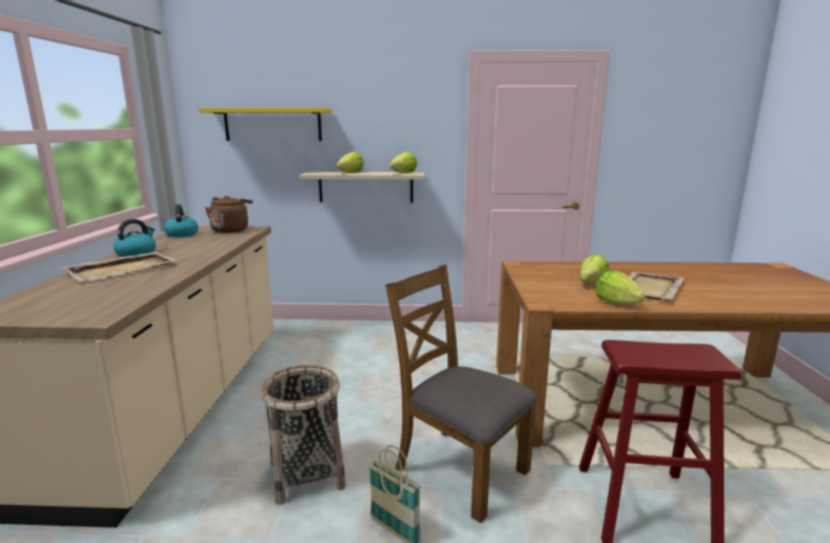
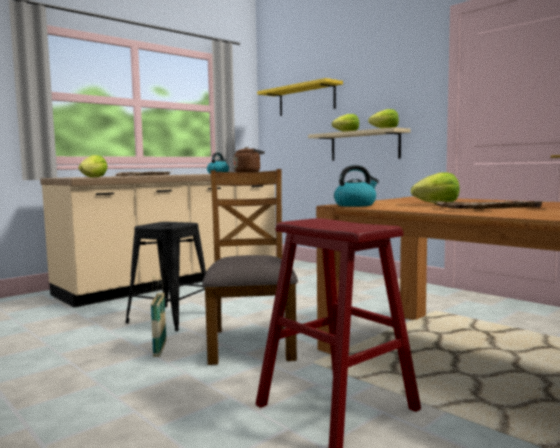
camera: 45 degrees right, 10 degrees down
(137, 254) = (170, 174): kettle -> kettle (355, 205)
(307, 474) = (171, 318): basket -> black stool
(617, 303) = (407, 208): lettuce -> lettuce (93, 177)

